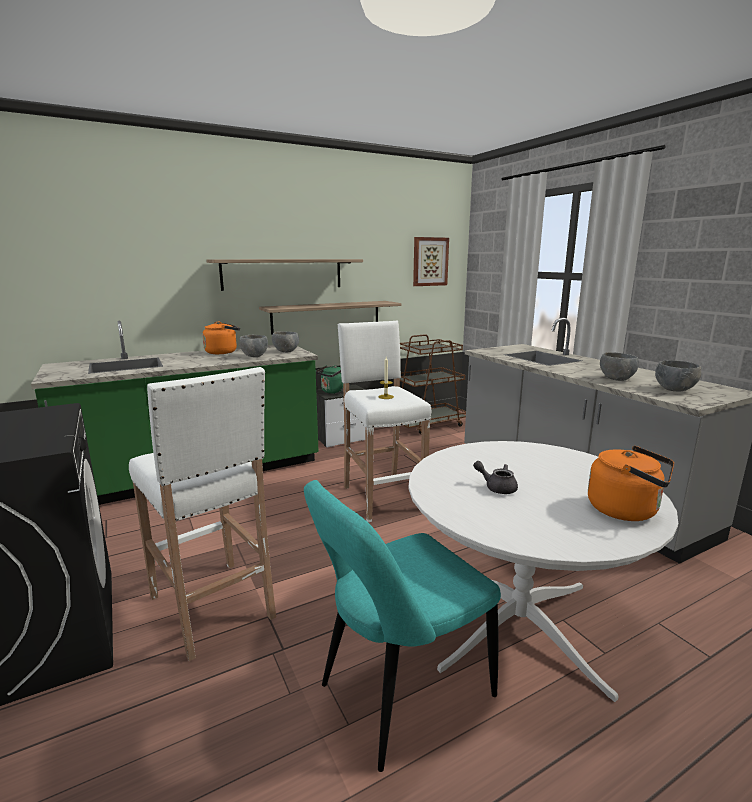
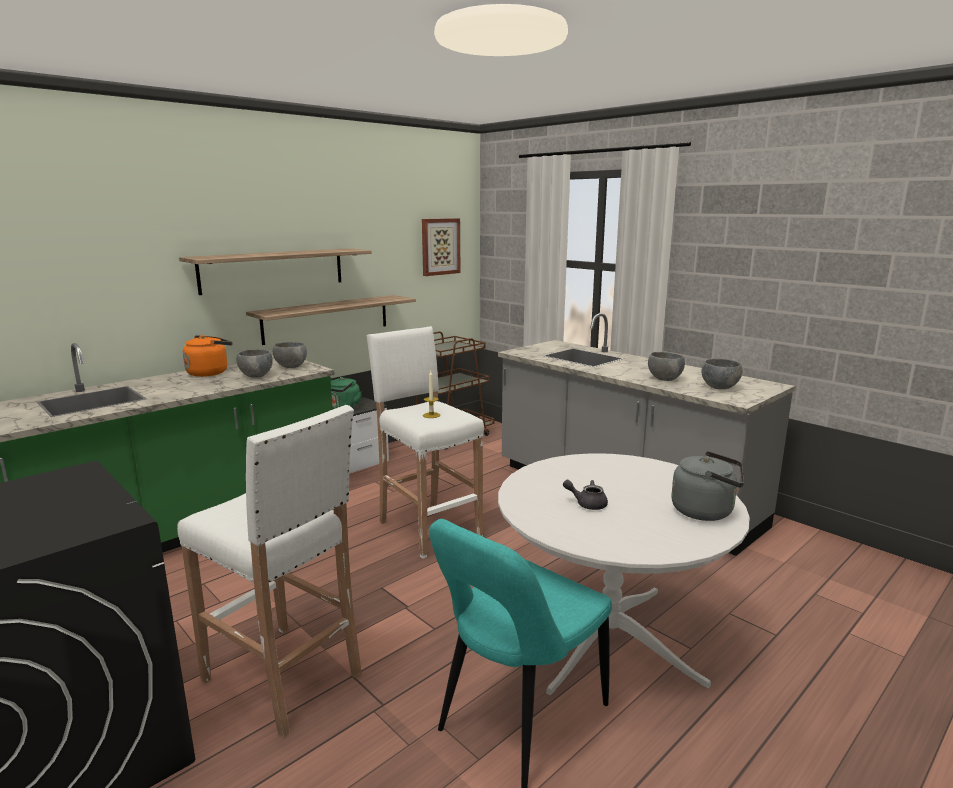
camera: 15 degrees left, 0 degrees up
(626, 510) = (706, 511): orange kettle -> grey kettle

